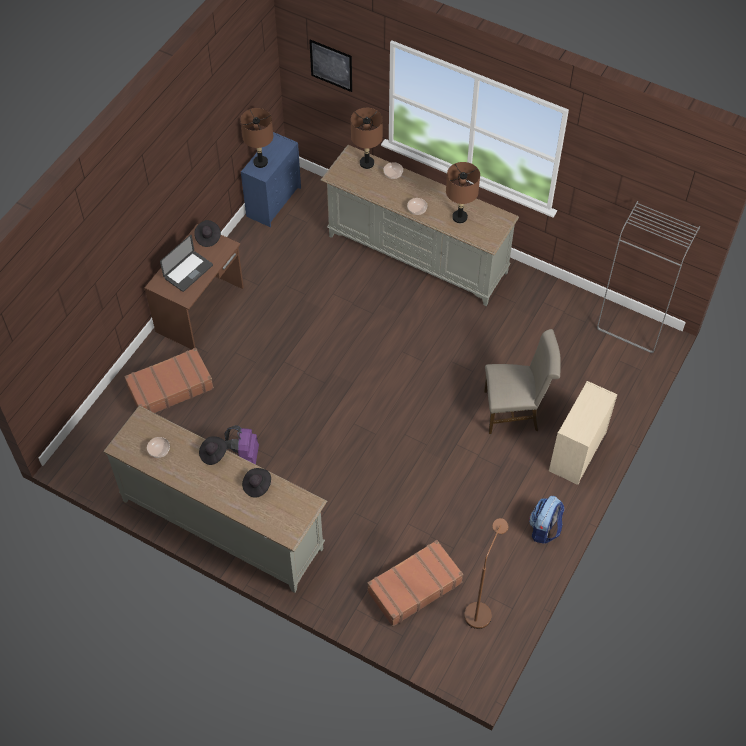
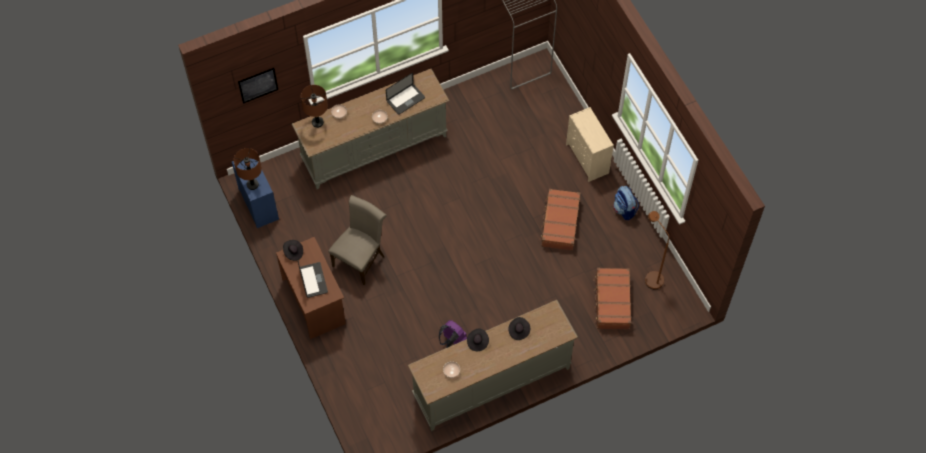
camera: 55 degrees left, 5 degrees up
(170, 387) = (363, 355): brown suitcase -> brown suitcase (559, 223)
(460, 217) = (405, 99): brown table lamp -> laptop
(515, 411) = (534, 171): beige chair -> beige chair (360, 259)

